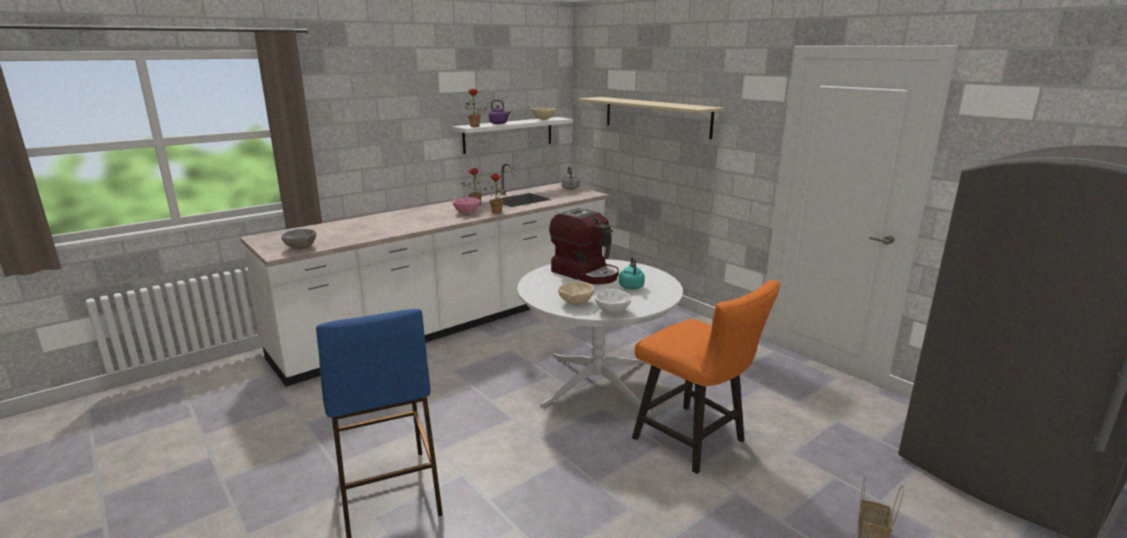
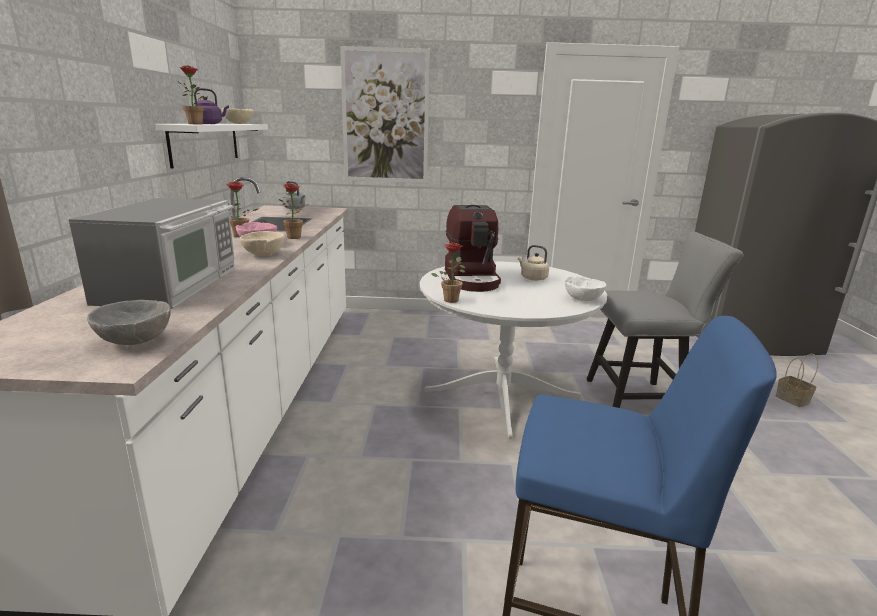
camera: 50 degrees left, 0 degrees up
(371, 227) = (173, 285): none -> microwave
(530, 280) = (451, 299): none -> potted plant
(575, 303) = (542, 303): beige bowl -> beige bowl (264, 255)
(586, 273) = (472, 279): coffee machine -> coffee machine turned 90 degrees clockwise
(631, 286) = (532, 278): turquoise kettle -> beige kettle
(656, 116) = (385, 117): beige shelf -> picture
(696, 442) = (641, 400): orange chair -> grey chair

